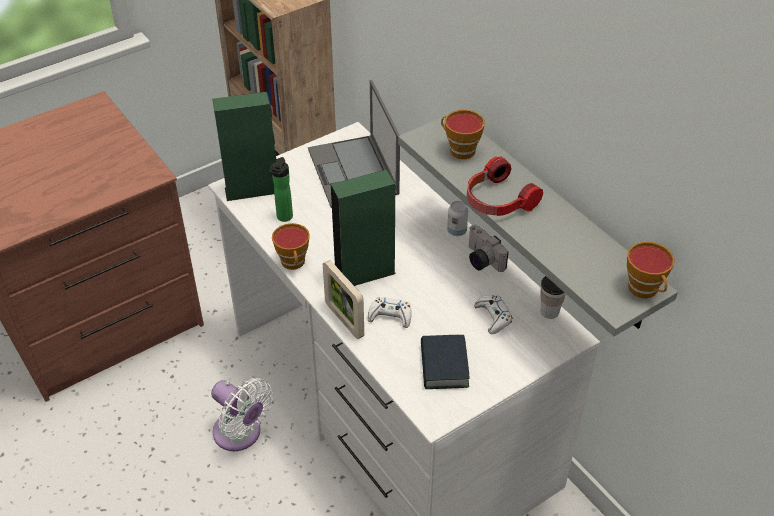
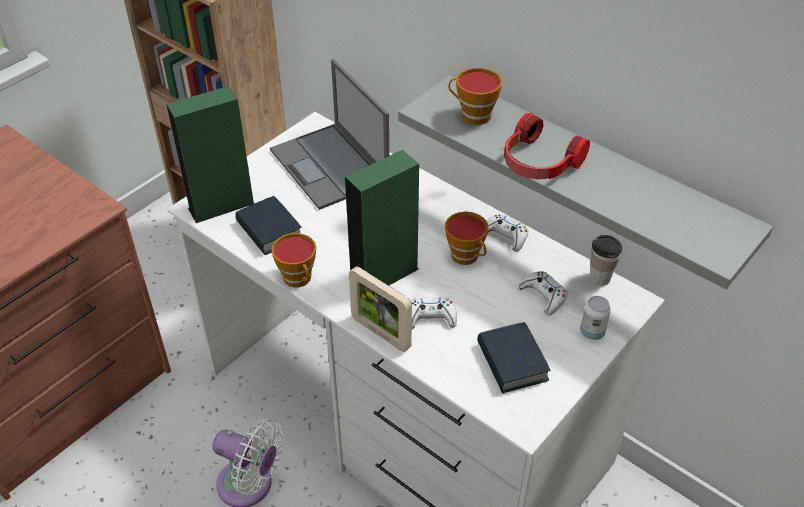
camera: 15 degrees left, 0 degrees up
(283, 218) = (269, 230): bottle -> book
(456, 231) = (467, 210): can -> can (592, 332)
(481, 260) = (505, 236): camera -> white game controller
(645, 290) = (740, 231): cup -> cup (467, 257)

